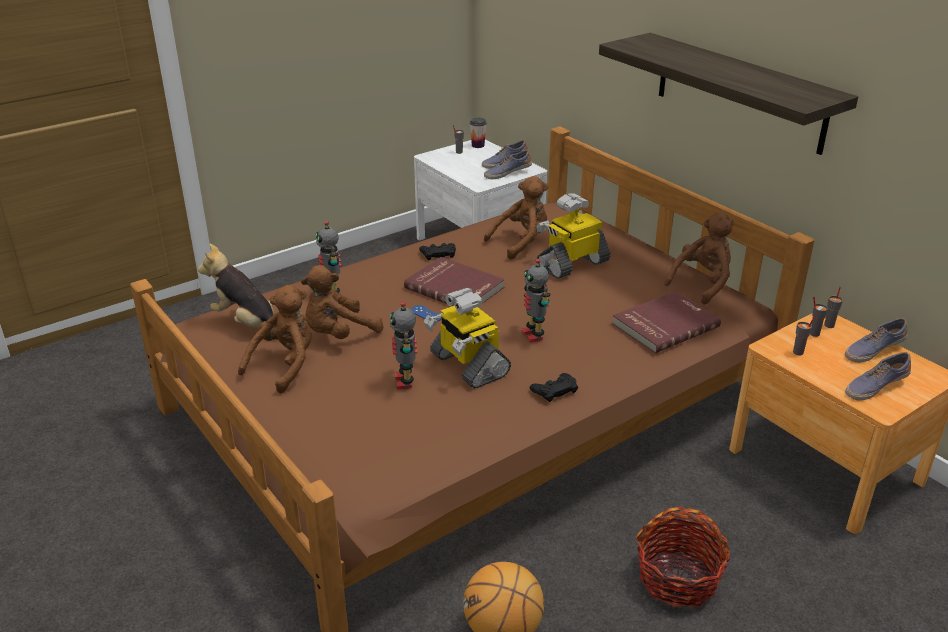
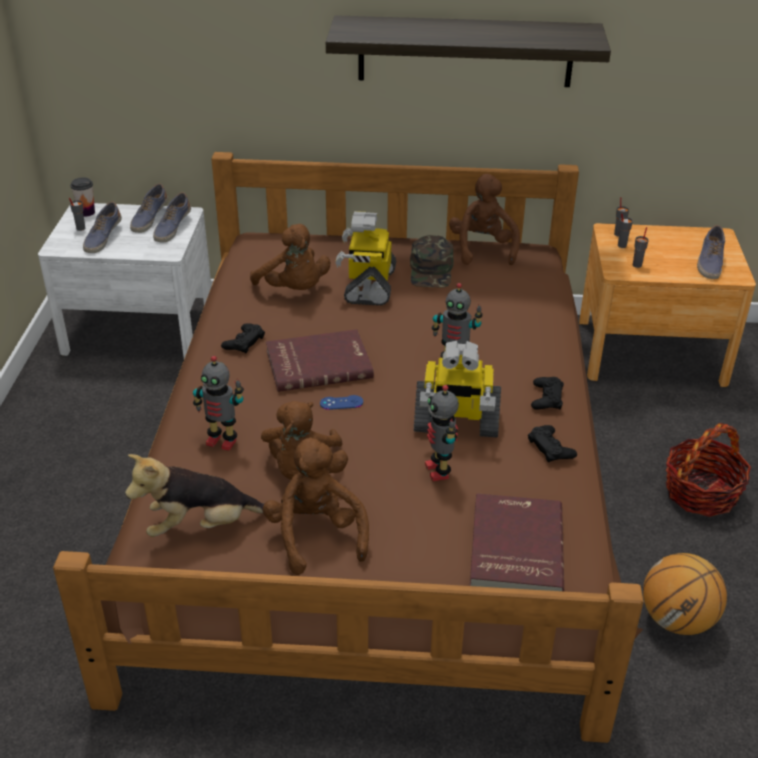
camera: 50 degrees left, 5 degrees up
(405, 381) = (439, 471): toy robot -> toy robot turned 45 degrees clockwise
(495, 417) = (551, 448): none -> black game controller
(521, 242) = (294, 290): brown plush toy -> brown plush toy turned 135 degrees clockwise
(634, 277) = (432, 271): none -> green cap
(664, 324) = (518, 297): red book -> red book (514, 547)
(873, 350) = (667, 238): shoe -> shoe (102, 238)

